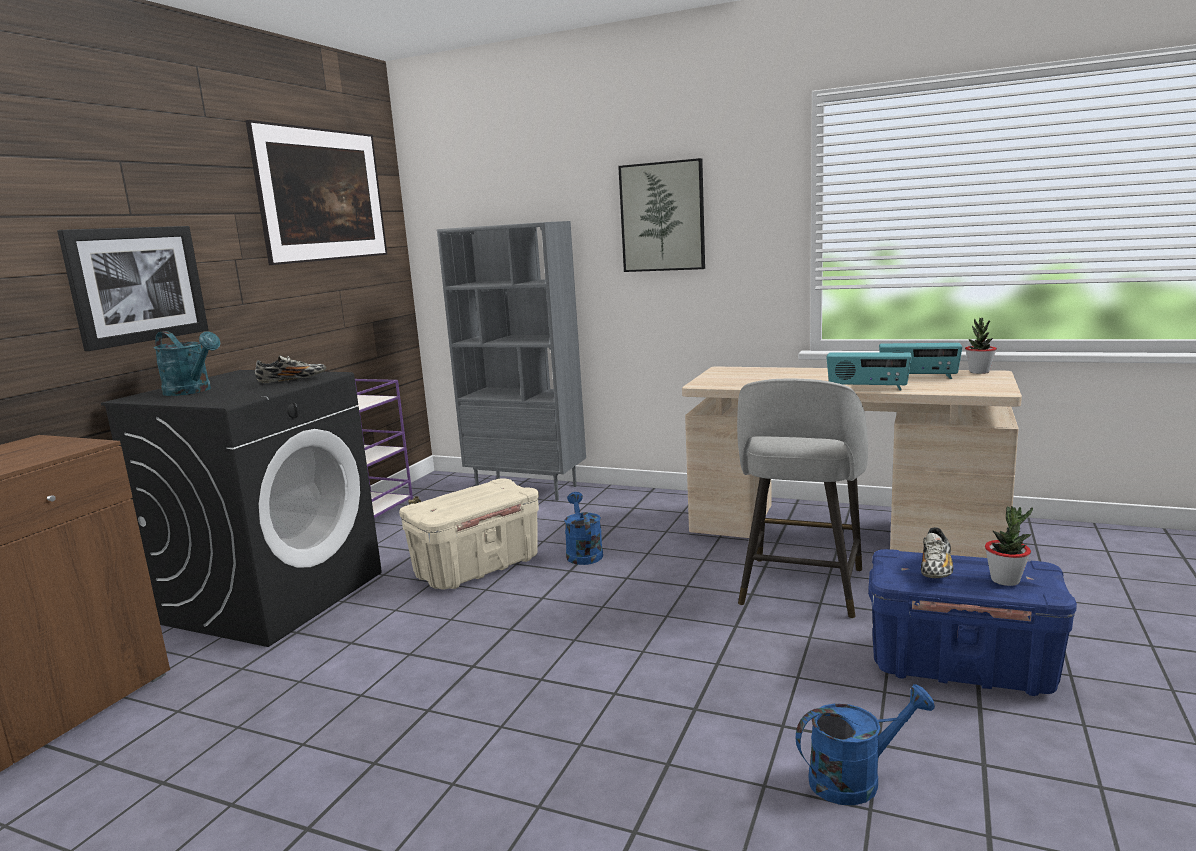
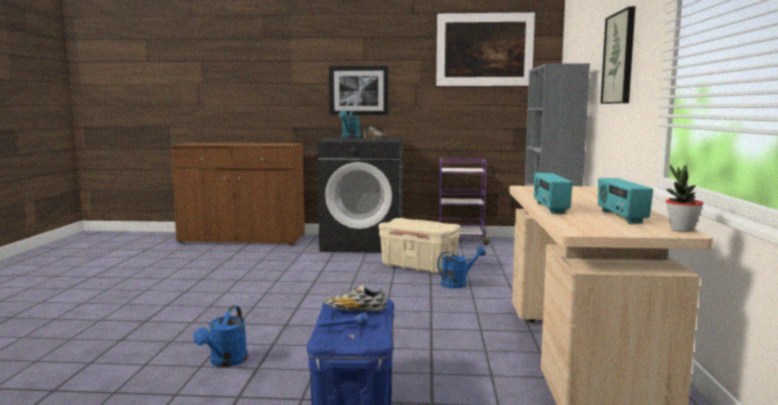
camera: 70 degrees right, 5 degrees down
(800, 589) = (450, 342): grey stool -> none
(855, 778) = (225, 362): blue watering can -> blue watering can turned 45 degrees clockwise
(1005, 580) = (342, 327): potted plant -> blue flashlight

